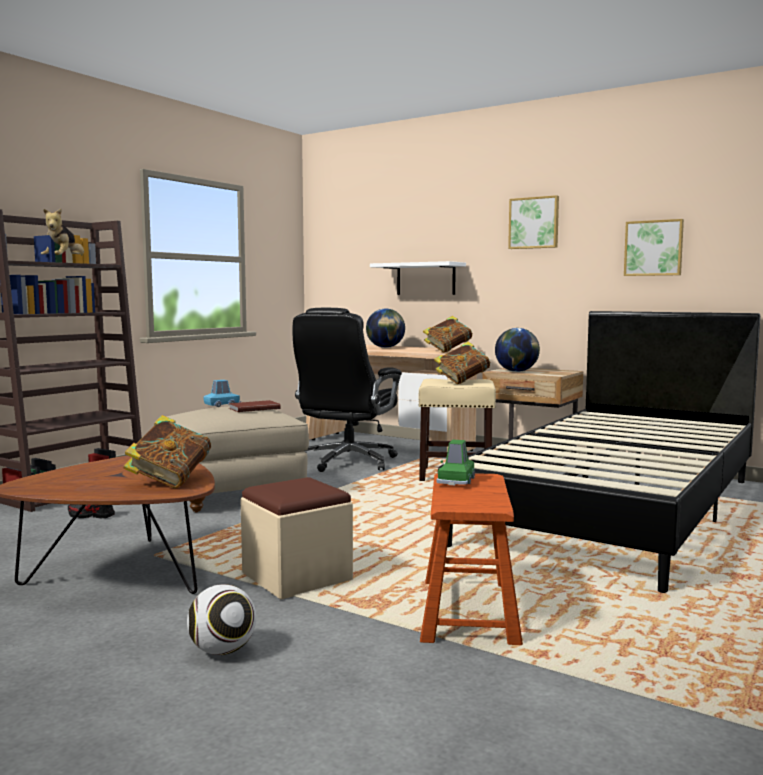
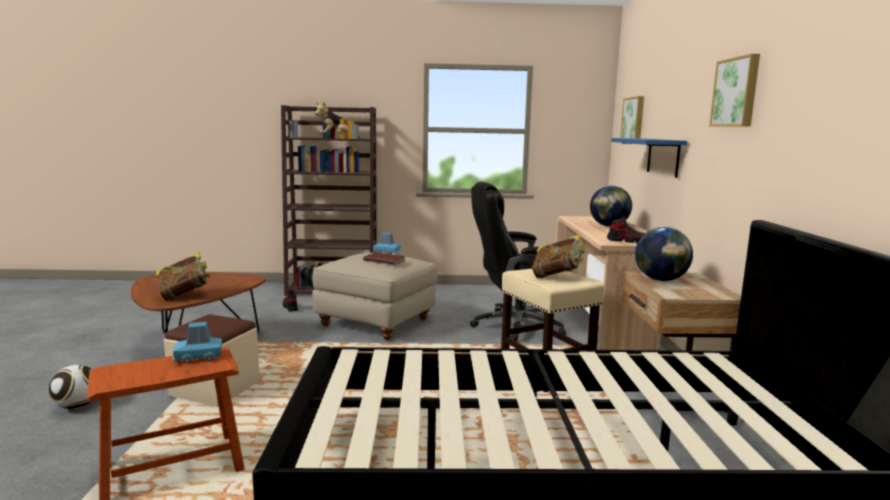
camera: 55 degrees right, 5 degrees up
(425, 279) = (663, 157): white shelf -> blue shelf
(448, 351) = (626, 241): book -> shoe
(456, 480) = (198, 357): green toy car -> blue toy car
(653, 248) = (839, 133): picture -> picture (634, 120)

